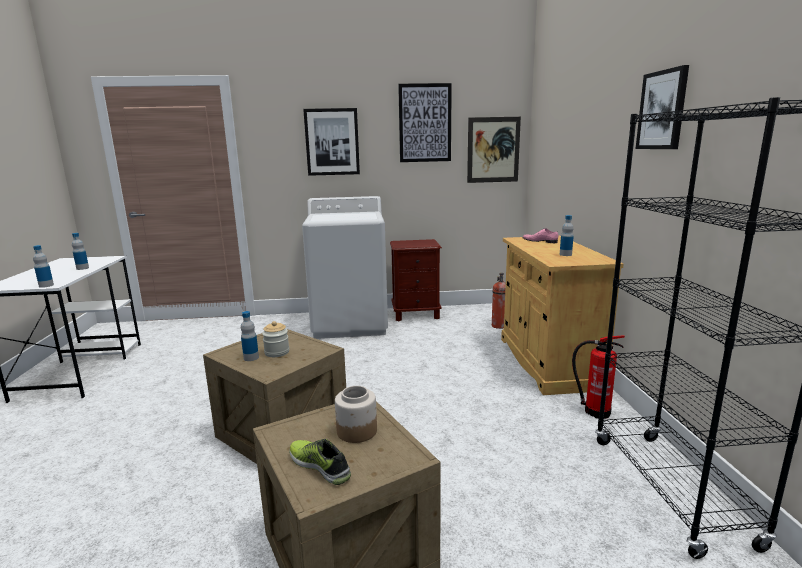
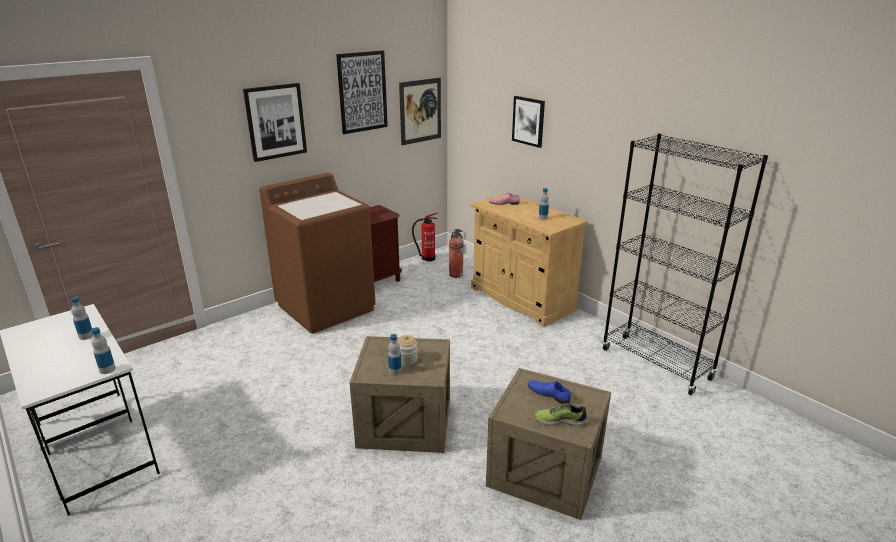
camera: 35 degrees left, 10 degrees up
(350, 323) = (326, 307): white washing machine -> brown washing machine
(356, 431) = (548, 393): jar -> blue shoe
(594, 411) = (582, 328): fire extinguisher -> fire extinguisher (427, 258)
(662, 110) = (618, 118): picture -> picture (528, 121)

